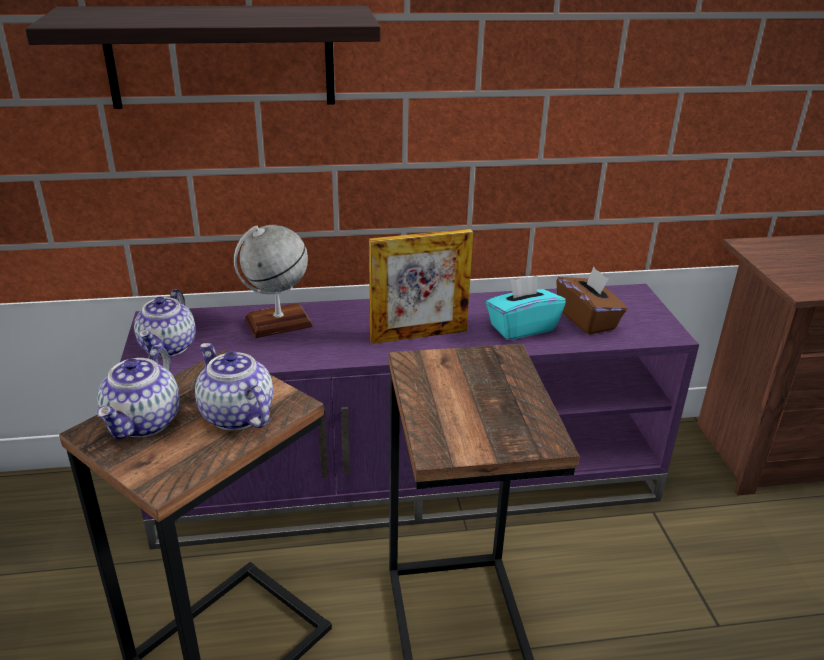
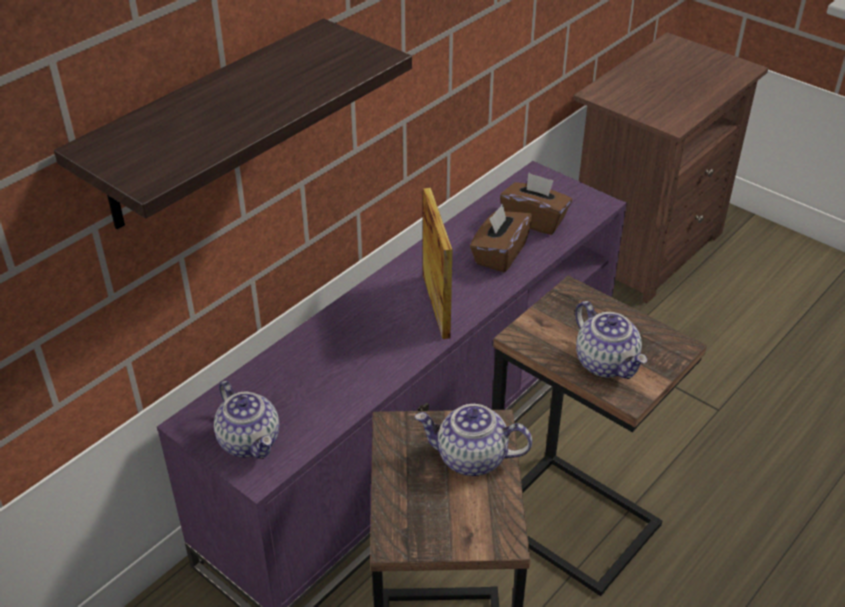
camera: 40 degrees left, 10 degrees up
(144, 422) = (418, 509): teapot -> teapot (607, 363)
(278, 322) = (308, 360): globe -> none
(418, 335) = (436, 305): picture frame -> picture frame turned 45 degrees counterclockwise
(522, 327) = (499, 254): turquoise tissue box -> brown tissue box

